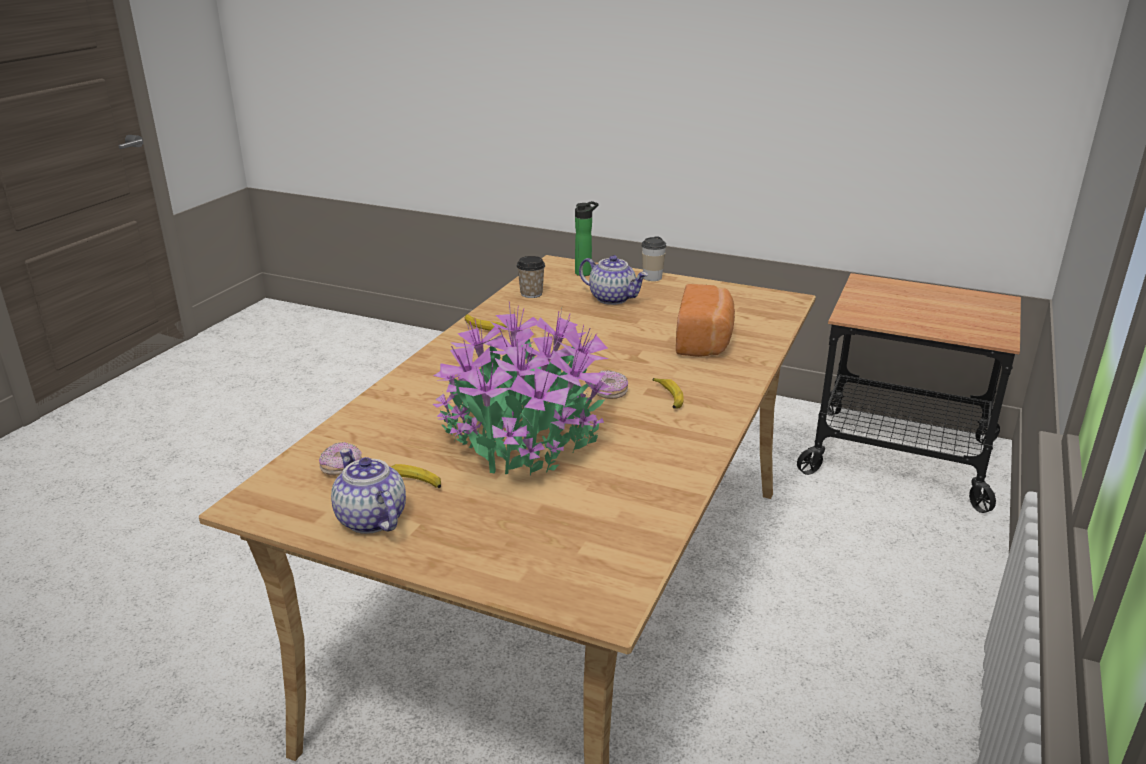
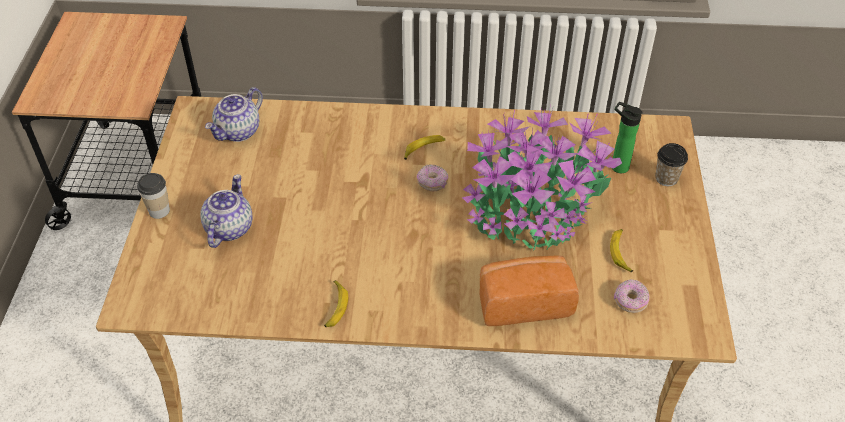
camera: 110 degrees left, 20 degrees up
(370, 519) = (672, 256): teapot -> teapot (238, 132)
(531, 294) = (235, 298): cup -> cup (666, 178)
(585, 272) = (156, 269): bottle -> bottle (617, 166)
(705, 341) = (310, 146): bread -> bread (523, 302)

